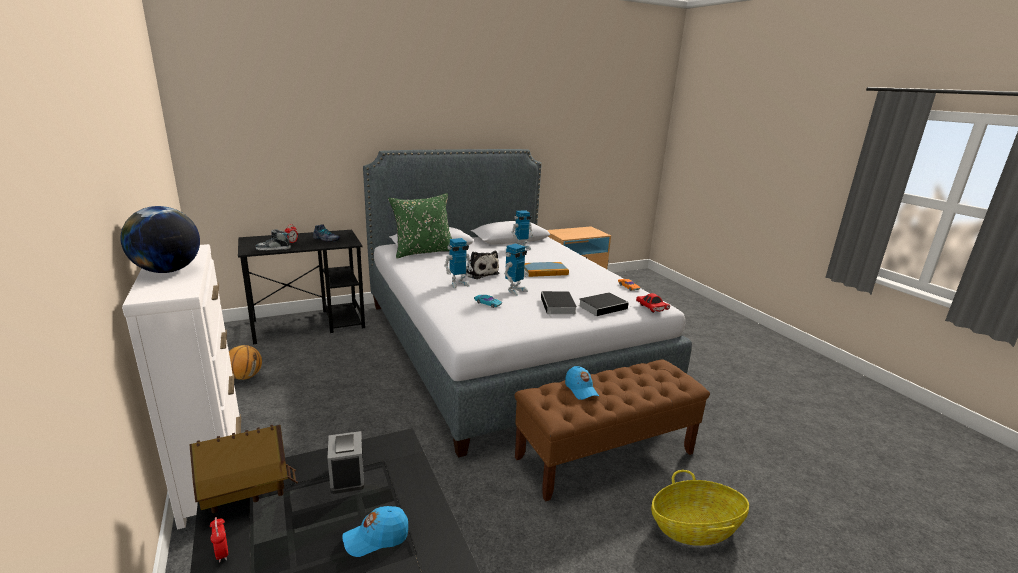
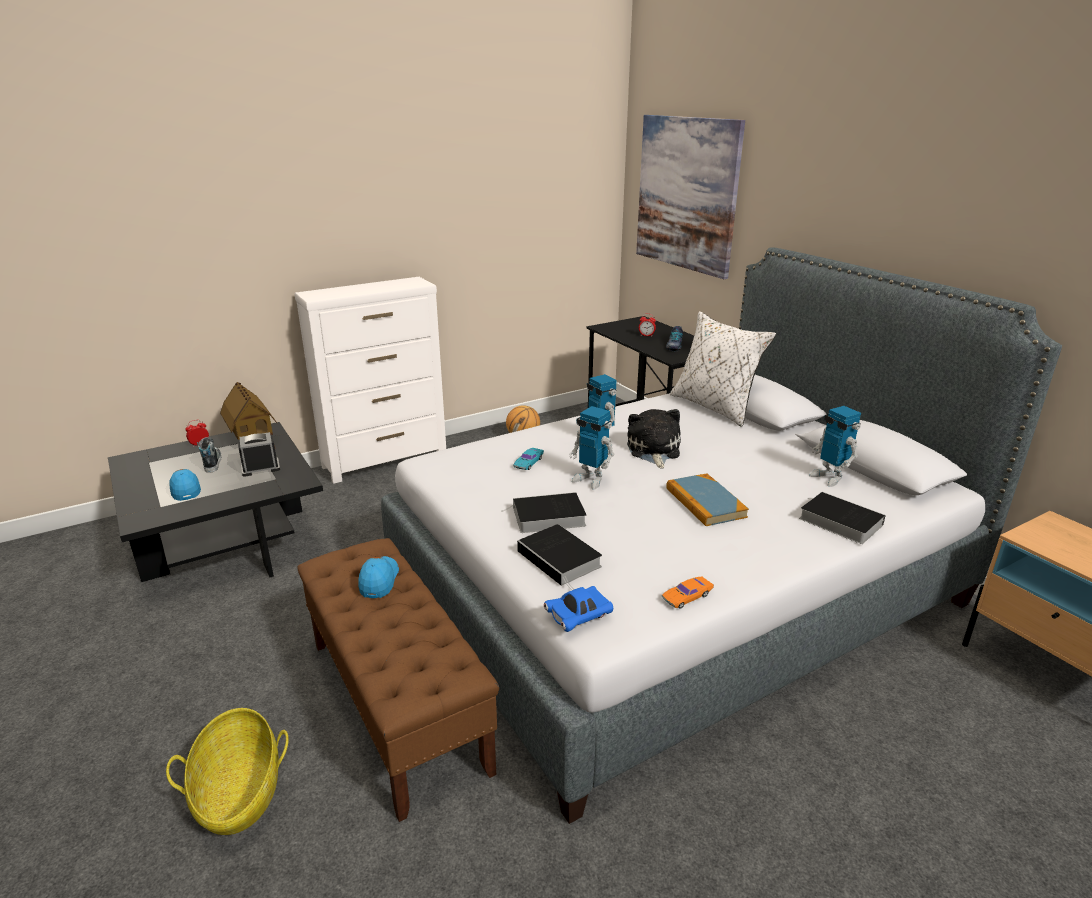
camera: 85 degrees right, 5 degrees up
(167, 271) = (362, 288): globe -> none
(267, 127) = (686, 194): none -> picture
(273, 248) = (618, 333): shoe -> shoe (212, 462)
(423, 252) = (715, 407): green pillow -> white pillow
(480, 273) = (653, 451): plush toy -> plush toy turned 135 degrees clockwise
(563, 253) = (837, 521): none -> book
(581, 390) = (379, 581): blue cap -> blue cap turned 120 degrees clockwise
(651, 308) = (578, 617): red toy car -> blue toy car

